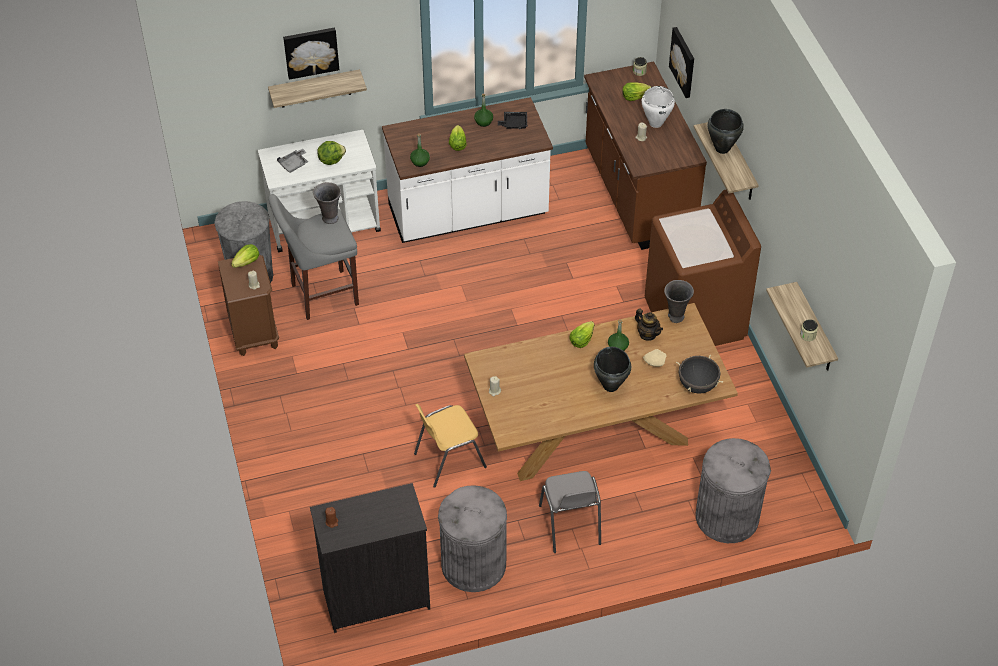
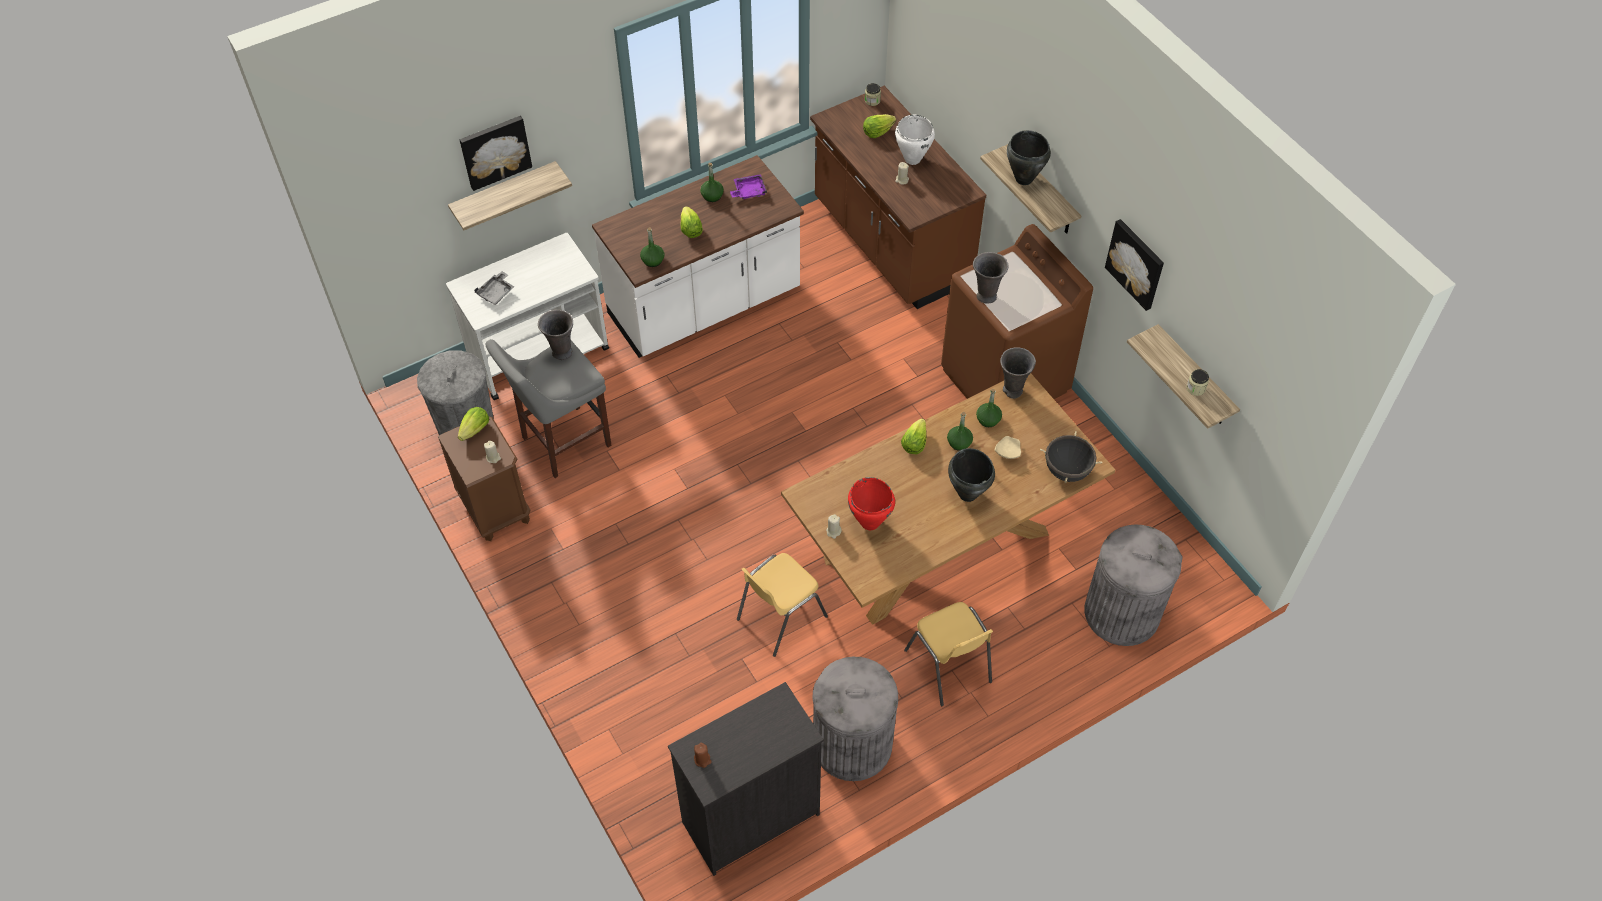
camera: 15 degrees left, 5 degrees up
(331, 160) = (540, 278): lettuce -> none
(514, 123) = (748, 191): black tray -> purple tray
(525, 391) = (869, 523): none -> red cooking pot
(570, 525) = (948, 666): grey chair -> yellow chair
(647, 334) = (988, 419): teapot -> green bottle
(673, 238) = (985, 296): none -> grey vase
(684, 62) = (936, 81): picture -> picture (1136, 263)

